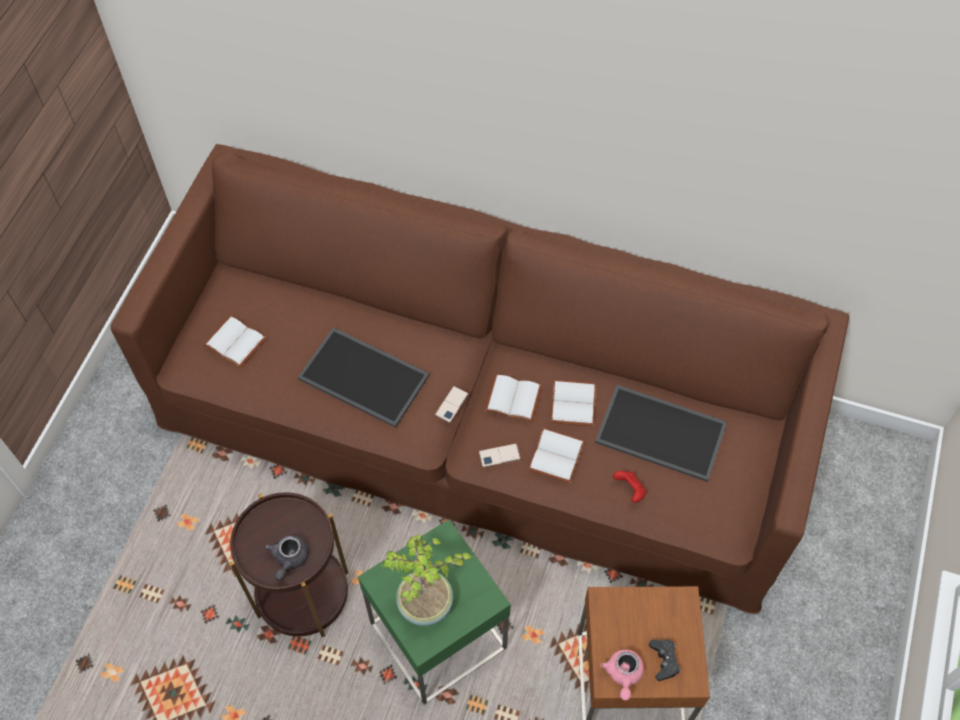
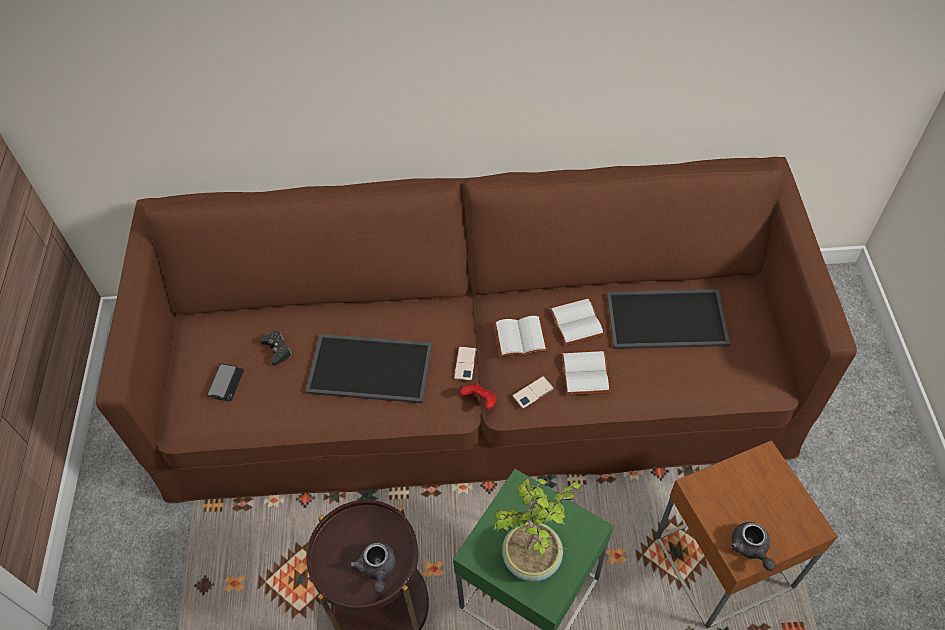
camera: 20 degrees left, 5 degrees down
(233, 343) = (226, 383): white book -> phone
(623, 675) = (751, 549): pink teapot -> grey teapot
(630, 490) = (666, 378): red game controller -> red game controller (480, 401)
(664, 660) = (779, 519): black game controller -> black game controller (277, 350)

